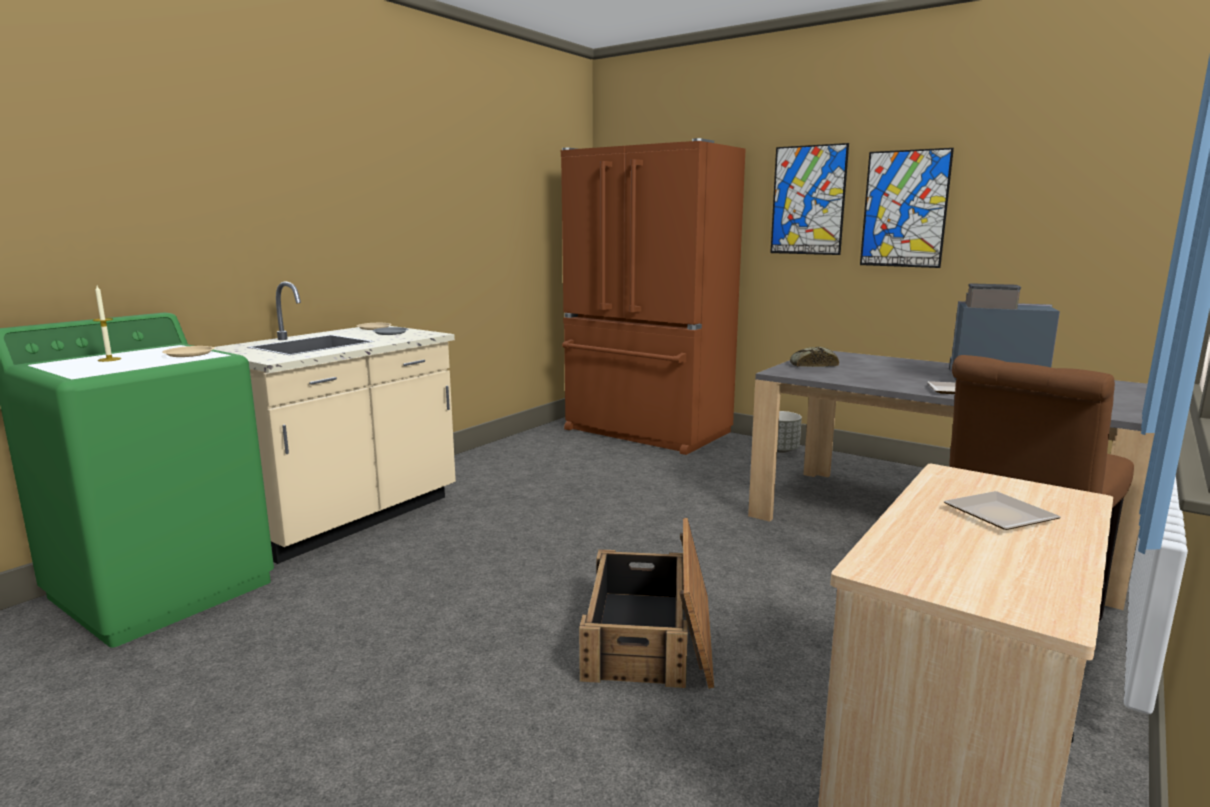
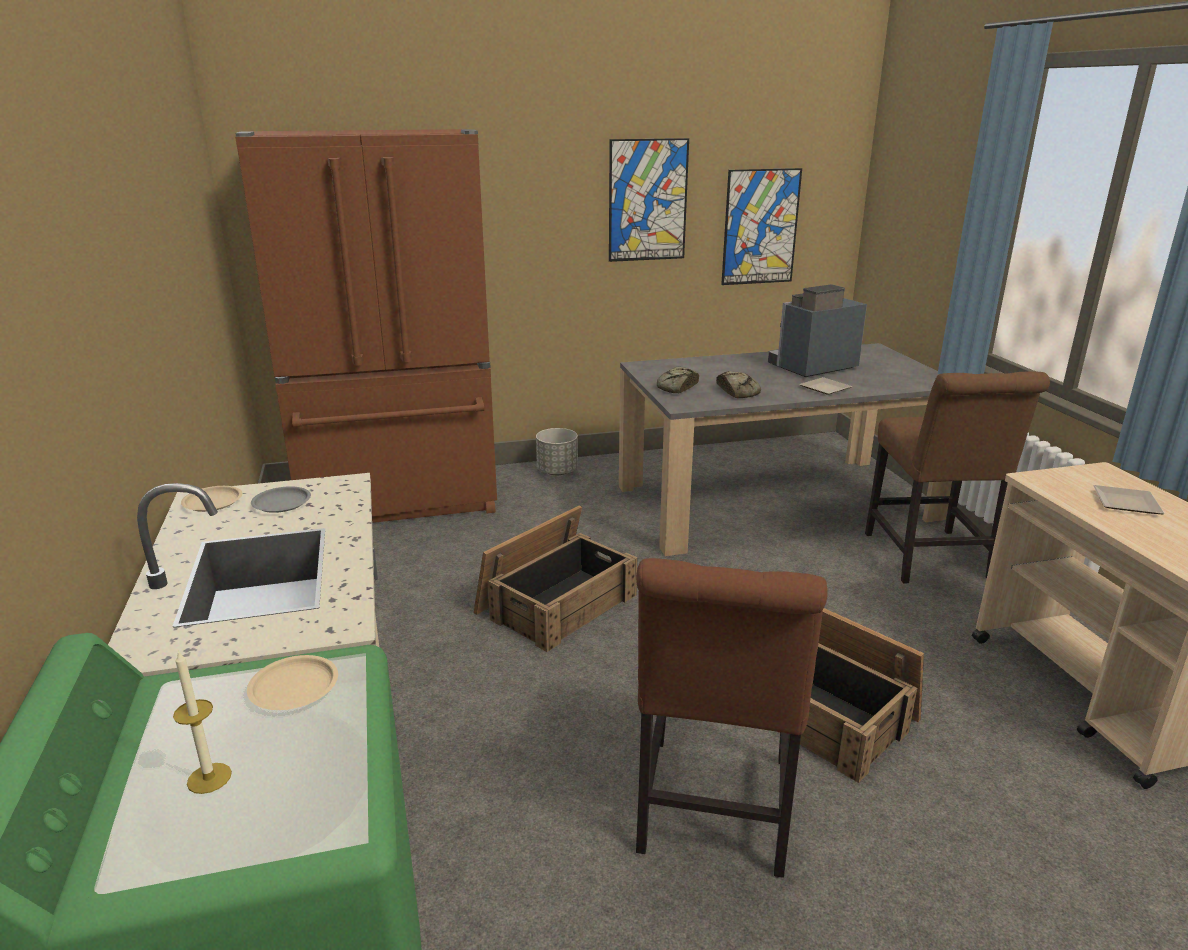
camera: 50 degrees left, 10 degrees up
(469, 631) = (713, 812): none -> brown chair
(619, 506) = (556, 602): none -> crate
(808, 200) = (546, 193): picture -> picture (760, 227)
(857, 376) = (737, 391): none -> bread

